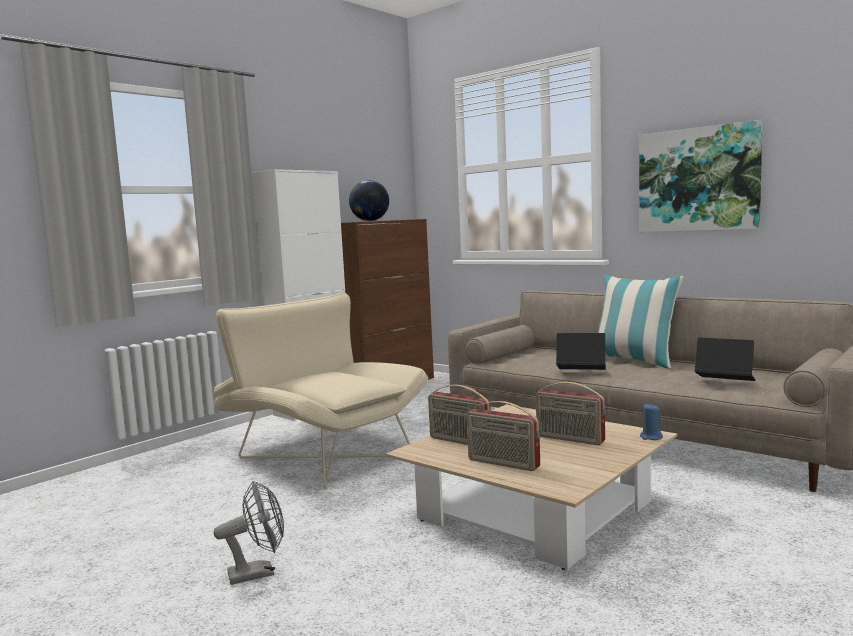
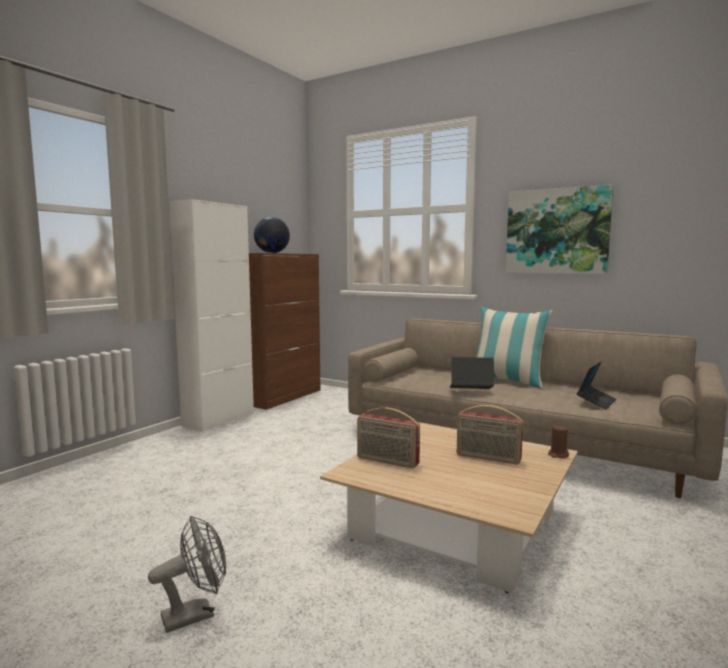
camera: 10 degrees left, 0 degrees up
(320, 453) = (234, 465): beige armchair -> none
(502, 464) = (440, 487): radio -> none
(651, 437) = (558, 455): blue candle -> brown candle
(724, 382) = (596, 402): laptop -> laptop turned 105 degrees clockwise

